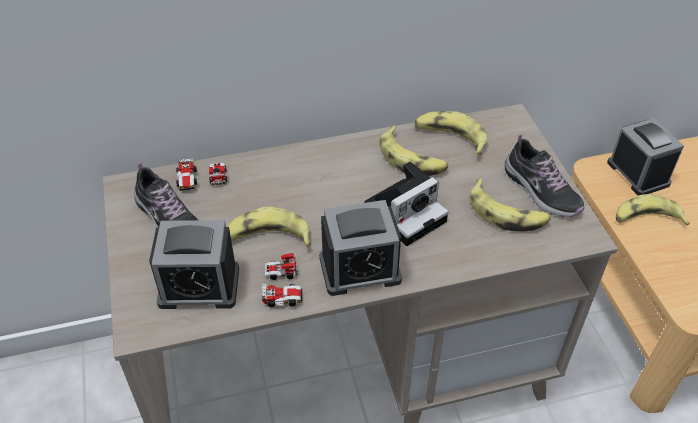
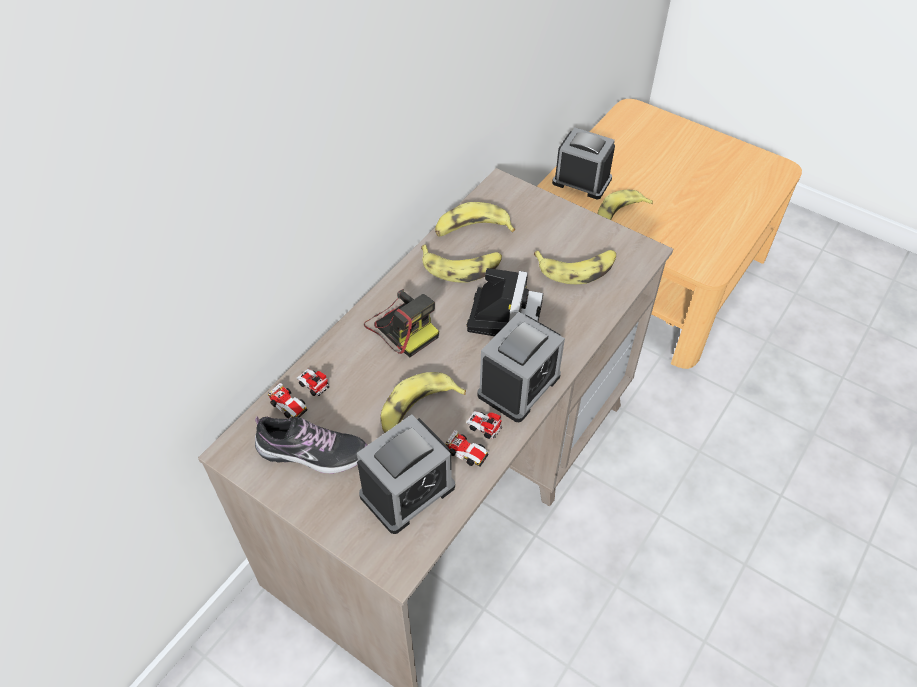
camera: 40 degrees left, 5 degrees up
(283, 286) = (476, 441): toy car -> toy car turned 75 degrees clockwise
(320, 175) = (402, 327): none -> camera
(541, 190) = (582, 234): shoe -> none

